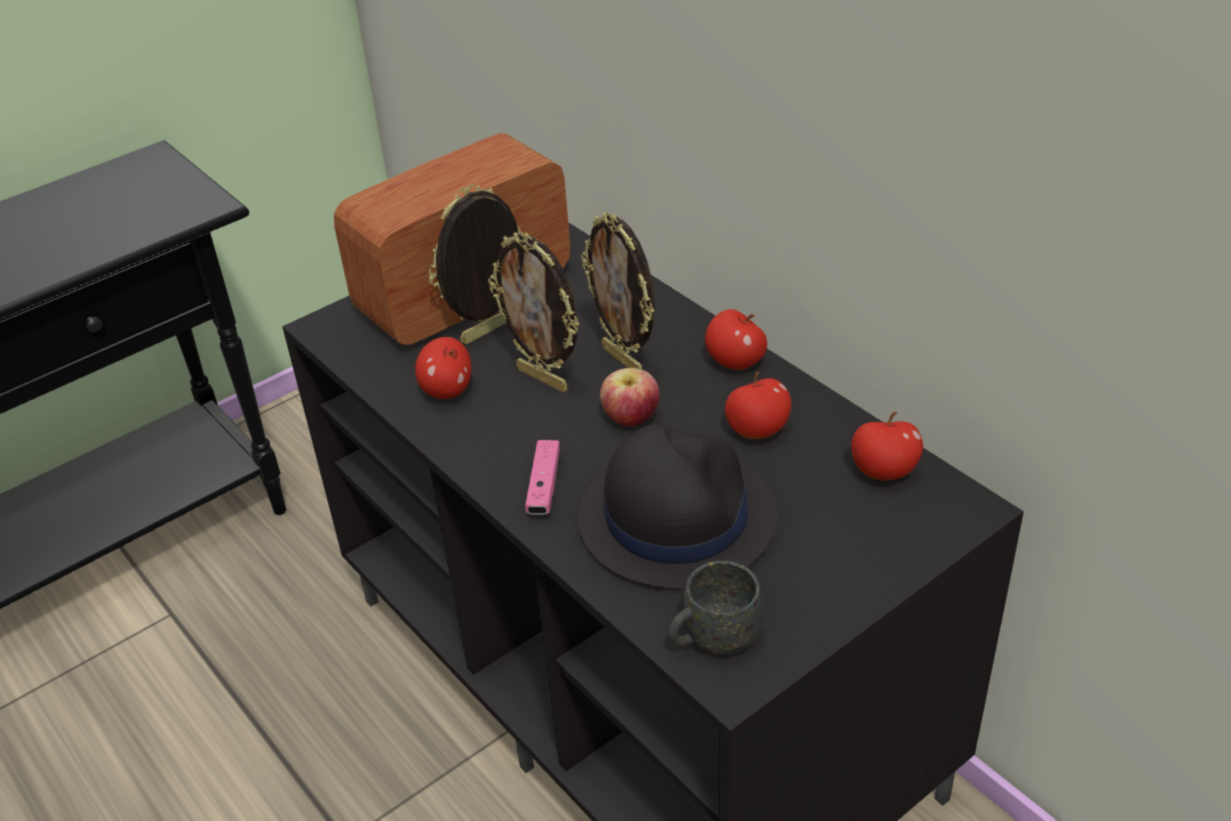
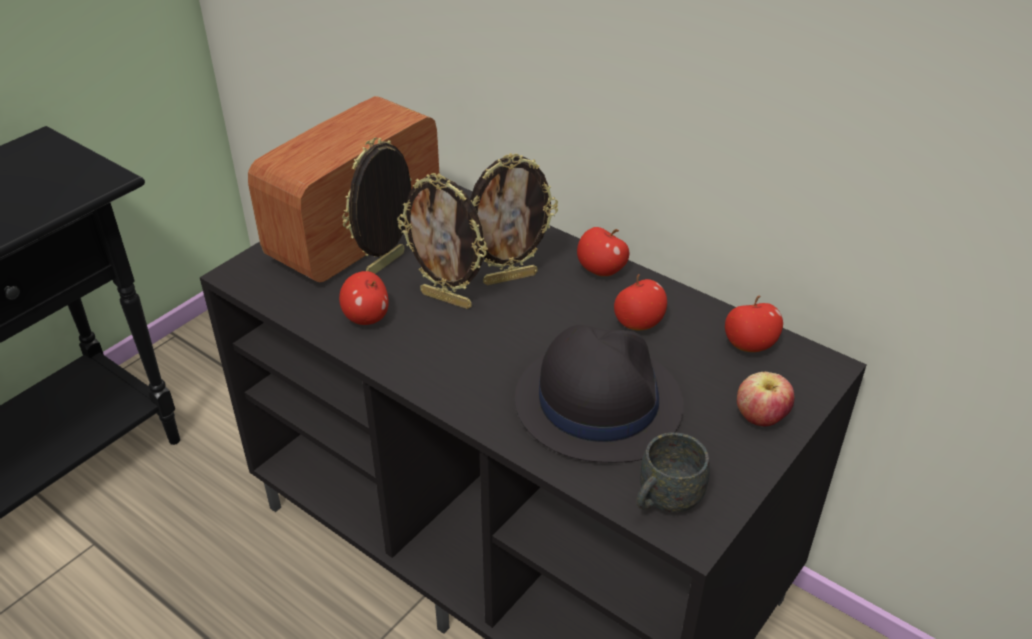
camera: 15 degrees left, 0 degrees up
(544, 486) = (478, 389): pink game controller -> none
(624, 360) = (510, 278): picture frame -> picture frame turned 60 degrees counterclockwise
(631, 419) = (532, 325): apple -> apple (760, 418)

